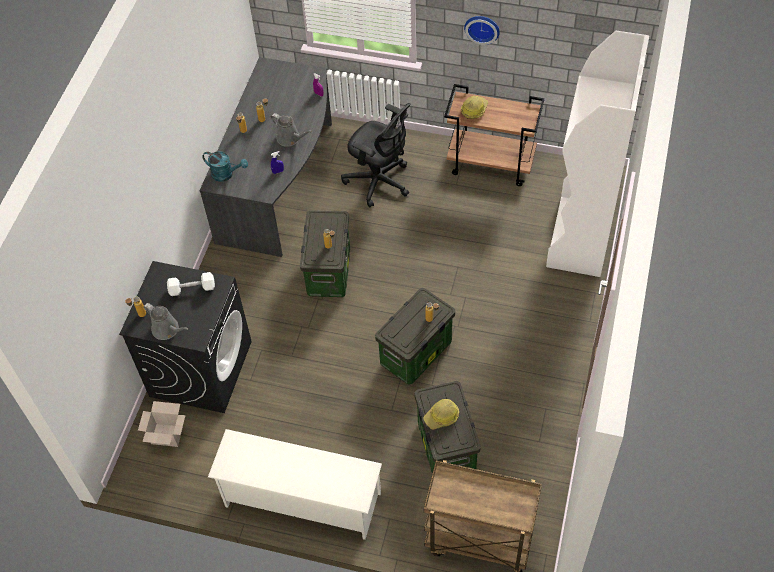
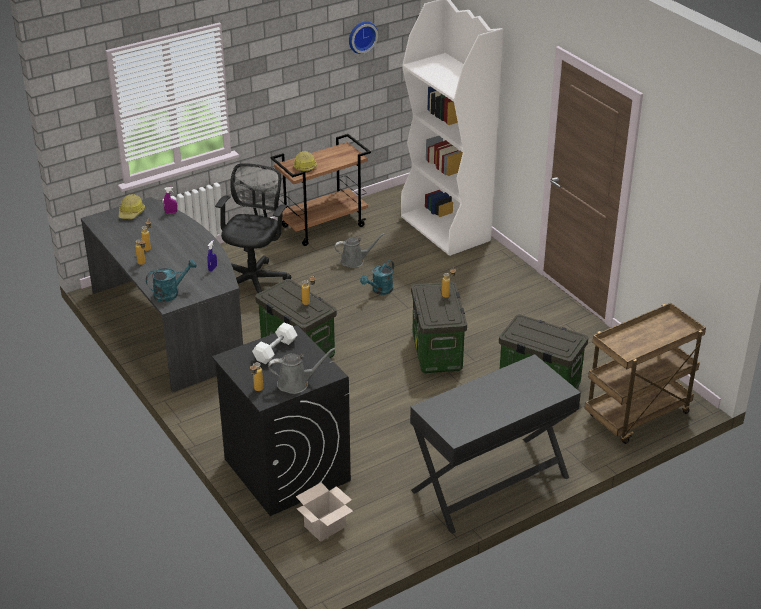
camera: 50 degrees left, 20 degrees down
(290, 138) = (190, 247): grey watering can -> grey watering can (355, 261)
(301, 500) = (490, 484): white shoe rack -> black desk
(380, 182) = (254, 280): black office chair -> black office chair turned 60 degrees counterclockwise
(442, 417) = (539, 336): hard hat -> hard hat (131, 213)
(451, 261) = (379, 290): none -> turquoise watering can
(482, 27) = (286, 81): wall clock -> wall clock (361, 36)

